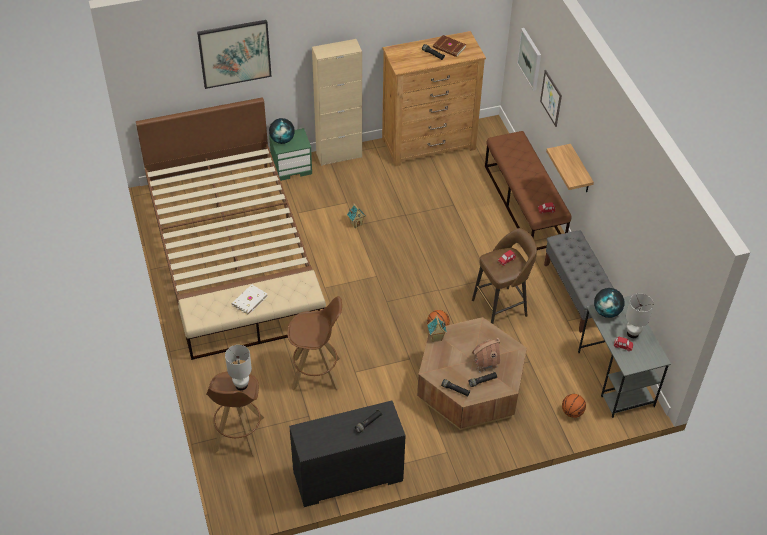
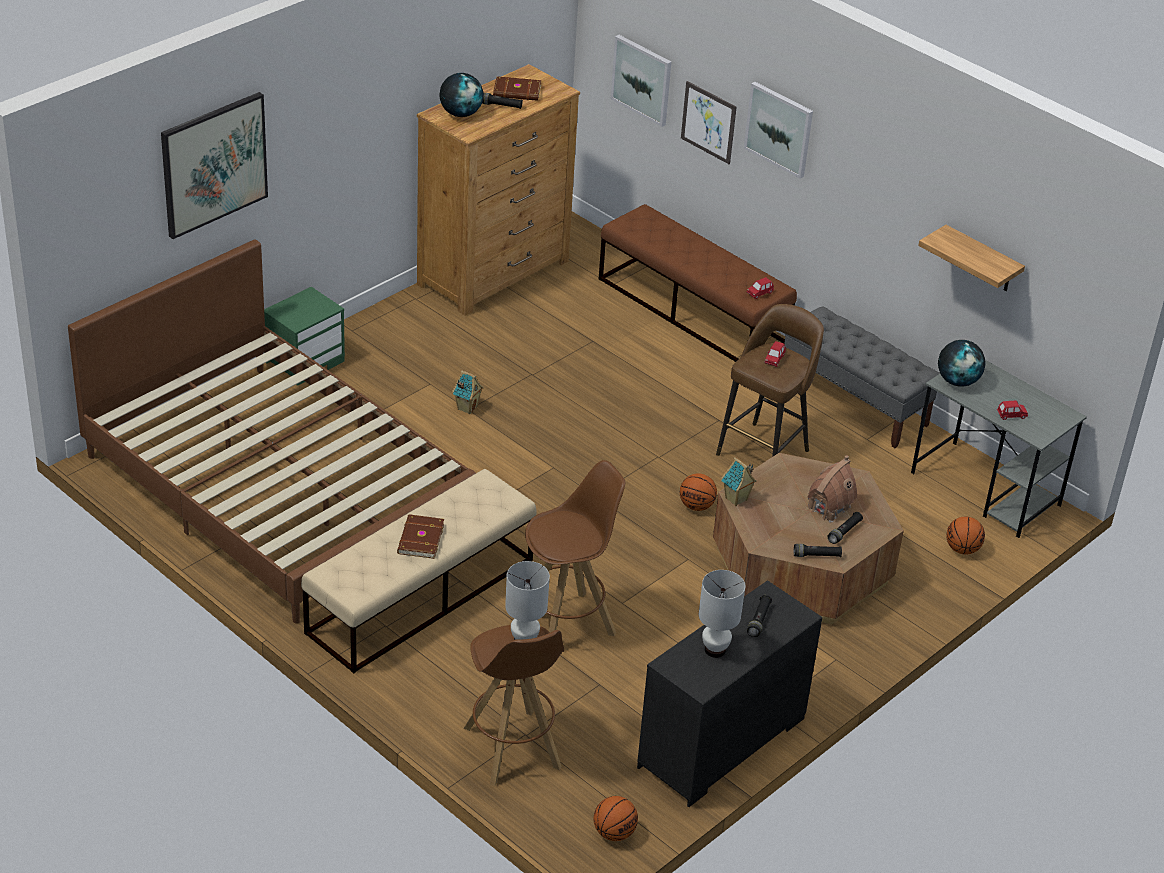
camera: 30 degrees left, 10 degrees down
(249, 300) = (419, 539): white book -> brown book
(255, 505) = (614, 833): none -> basketball
(282, 140) = (290, 311): globe -> globe (461, 114)
(339, 155) = (367, 324): beige cabinet -> none
(576, 118) = (779, 129): none -> picture
(580, 170) = (804, 209): shelf -> shelf (981, 260)
(633, 333) = (1011, 396): white table lamp -> white table lamp (715, 650)

